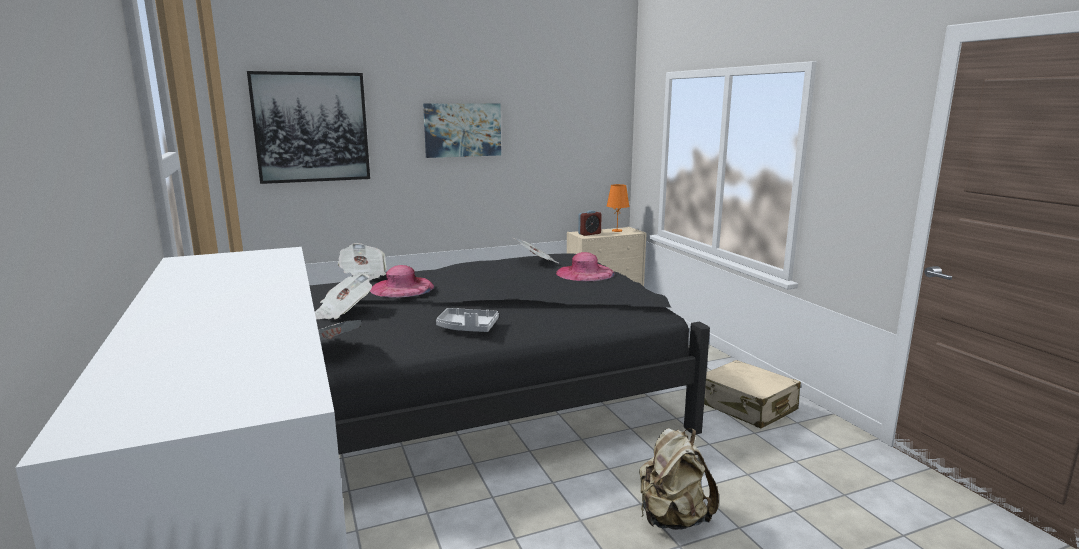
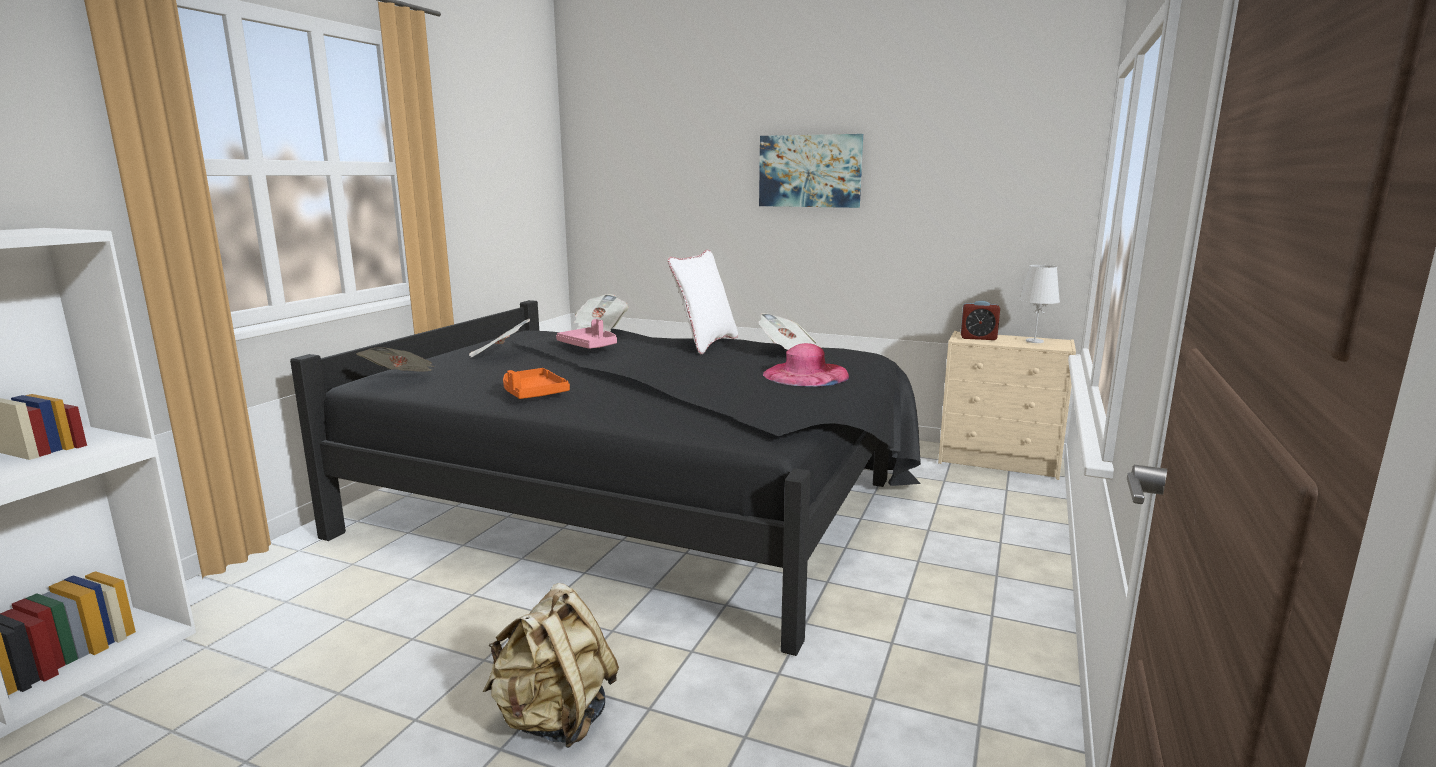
camera: 45 degrees right, 0 degrees up
(311, 127) = (641, 165): picture -> none
(402, 288) = (589, 346): pink hat -> pink tray
(467, 328) = (532, 393): grey tray -> orange tray
(471, 268) = (705, 344): none -> white pillow
(617, 230) = (1034, 341): orange table lamp -> white table lamp
(746, 407) = (940, 662): beige suitcase -> none

